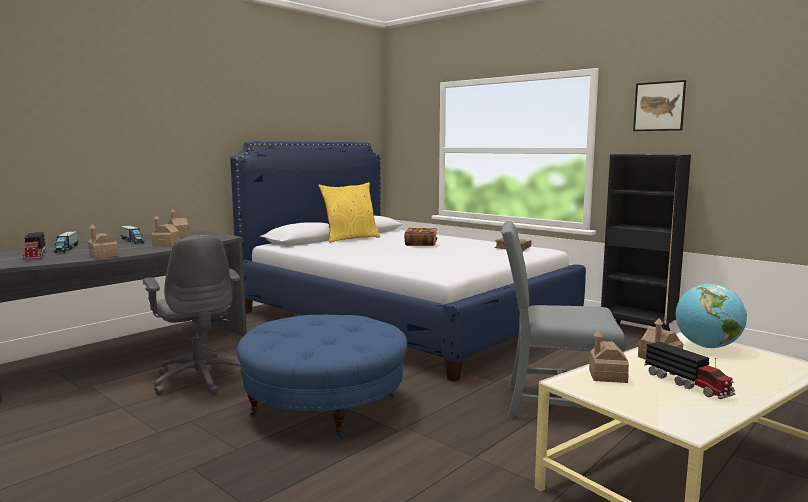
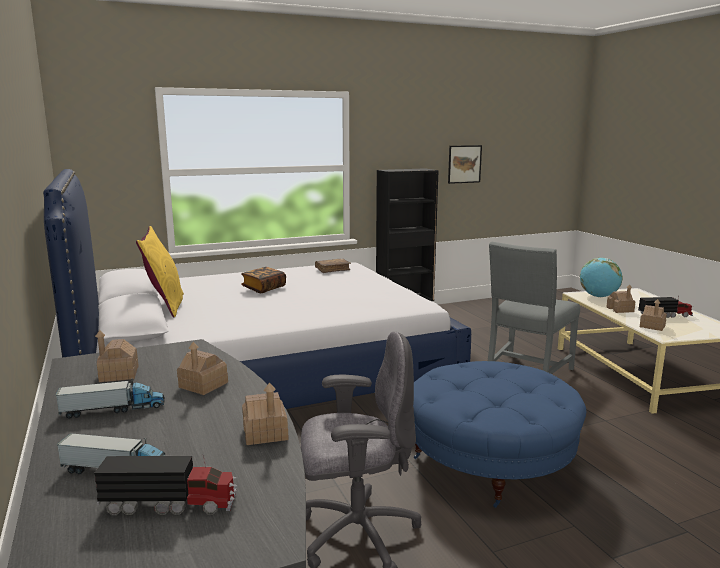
camera: 65 degrees left, 5 degrees up
(659, 106) = (399, 129): picture -> picture (464, 164)

